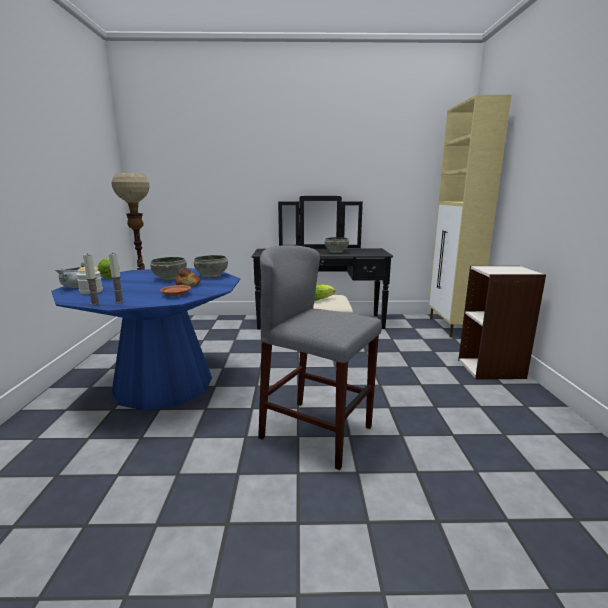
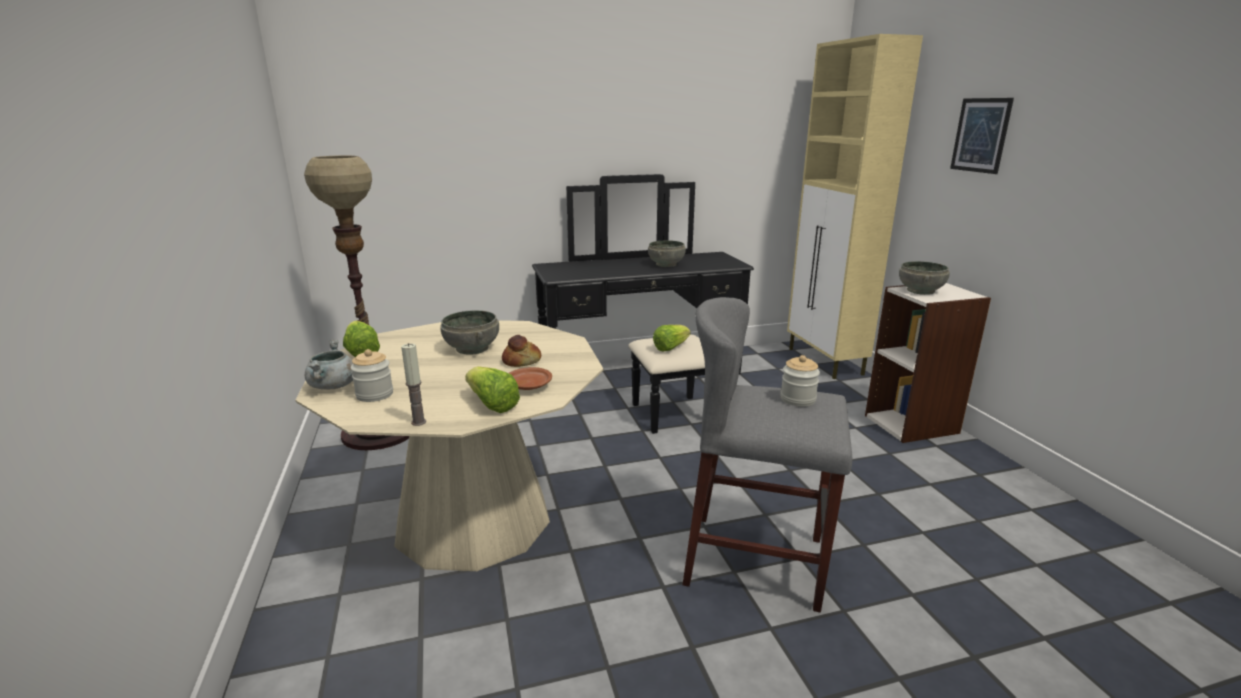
camera: 15 degrees left, 5 degrees up
(119, 301) = (454, 413): candle -> none
(144, 300) = (491, 405): none -> lettuce
(163, 384) = (473, 519): blue dining table -> beige dining table
(212, 276) = (534, 336): grey bowl -> grey bowl (921, 291)
(339, 316) = (797, 399): none -> jar
(543, 157) = (980, 135): none -> picture

